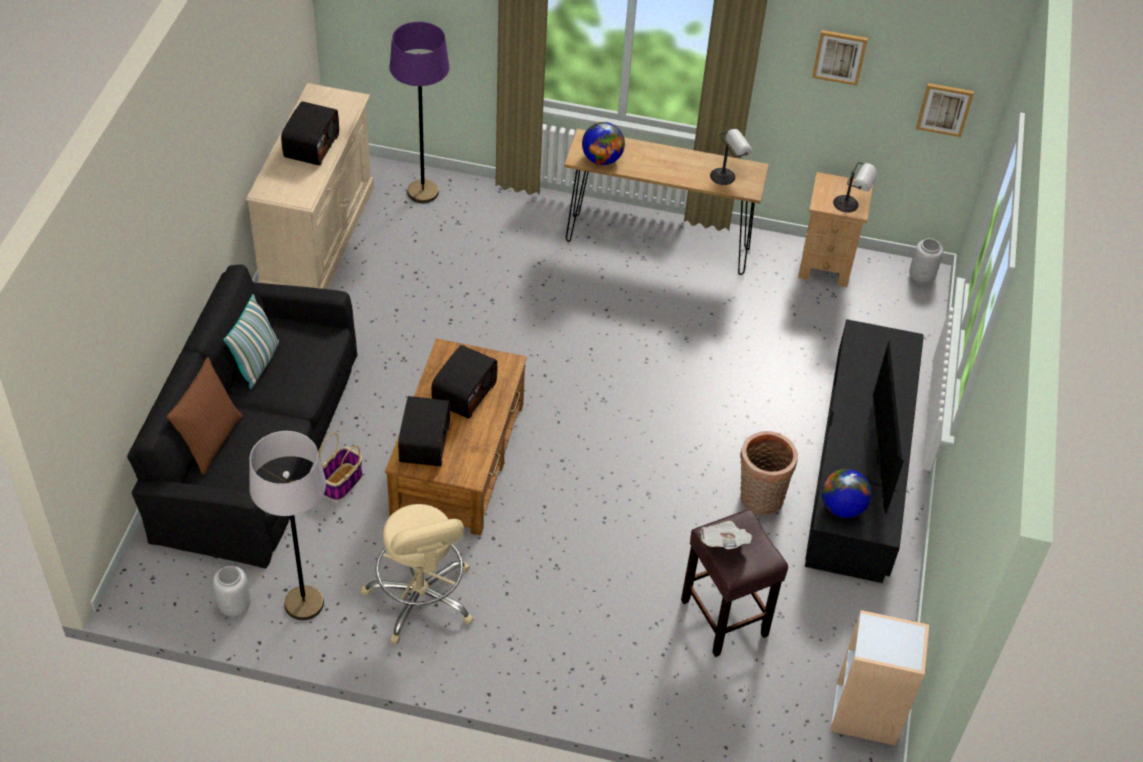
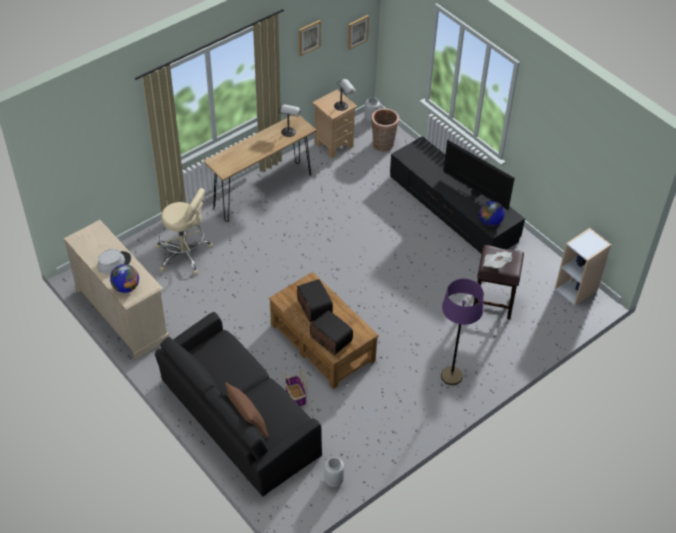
camera: 50 degrees left, 0 degrees up
(257, 363) = (214, 377): pillow -> none
(304, 603) = (356, 451): grey floor lamp -> none
(310, 146) = (114, 262): radio -> grey hat
(421, 599) = (392, 404): beige stool -> beige stool (184, 254)
(423, 192) = (135, 255): purple floor lamp -> purple floor lamp (451, 376)
(602, 159) = (234, 164): globe -> globe (126, 287)
(759, 500) = (442, 252): basket -> basket (383, 145)

